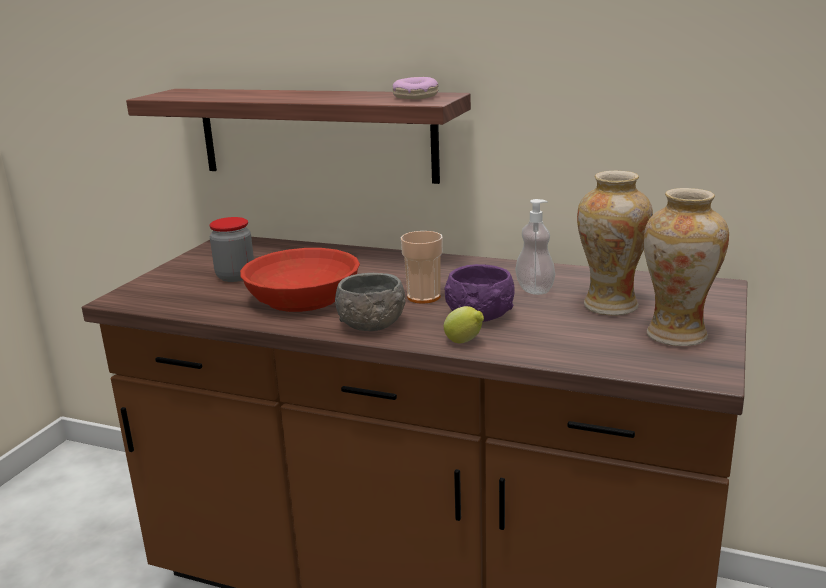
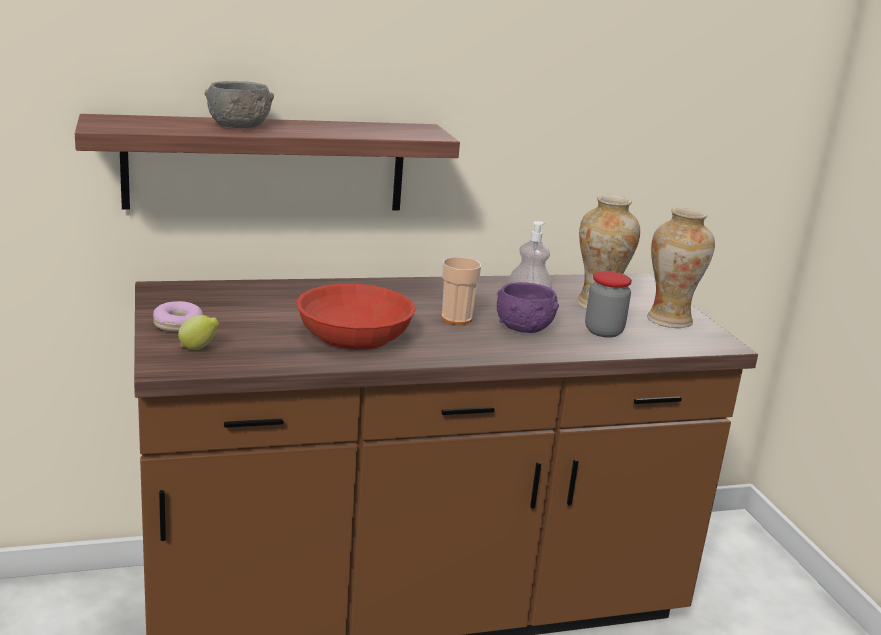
camera: 40 degrees left, 0 degrees up
(235, 276) = (248, 324): jar -> jar (603, 331)
(372, 324) = (456, 348): grey bowl -> grey bowl (239, 125)
(415, 97) = (406, 130): donut -> donut (178, 325)
(465, 342) = (549, 350): lemon -> lemon (199, 348)

